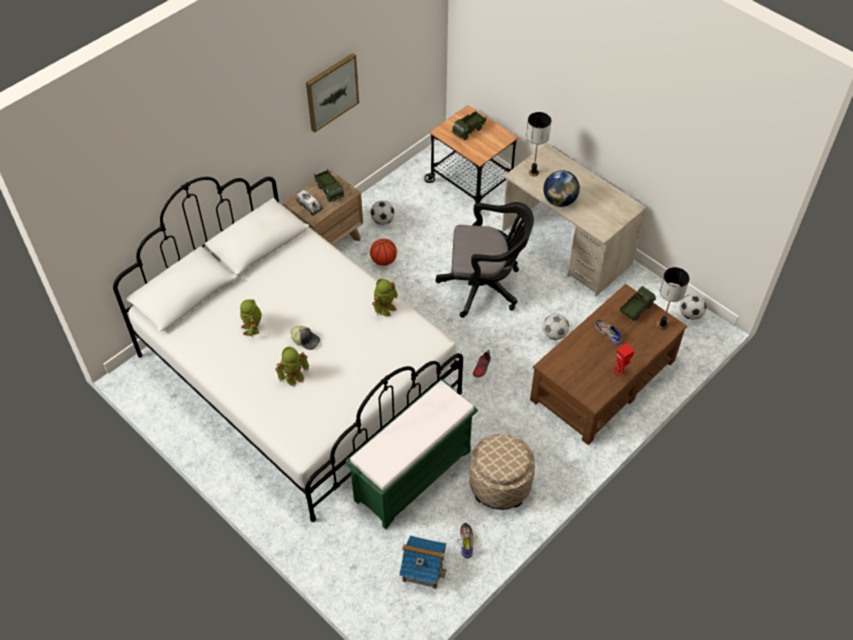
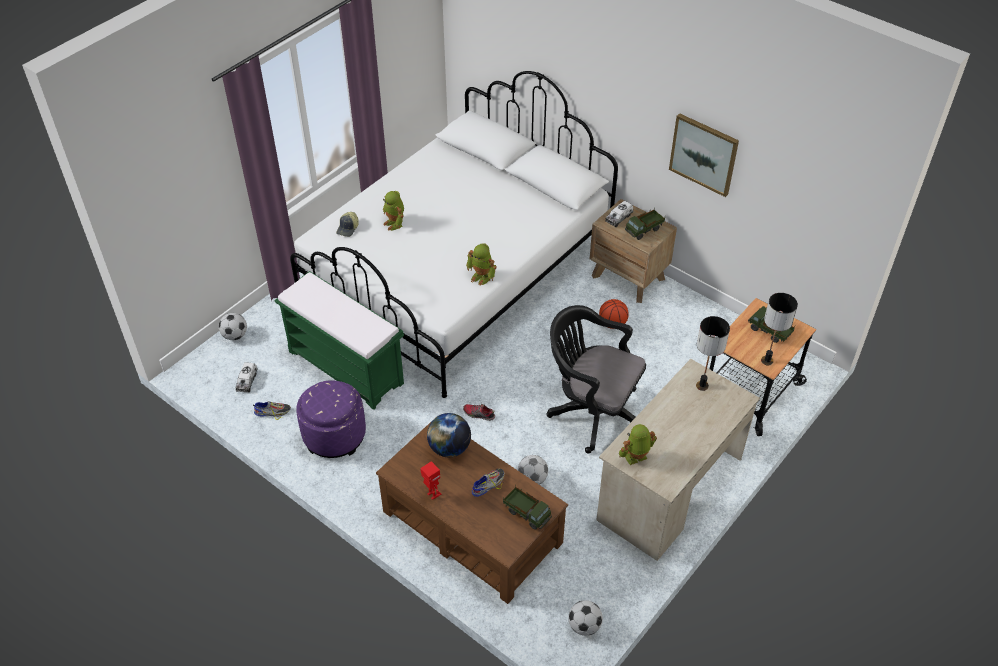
camera: 85 degrees right, 5 degrees down
(253, 328) = (448, 192): toy robot -> toy robot (636, 458)
(306, 340) = (437, 226): cap -> cap (348, 228)
(382, 220) = (670, 318): football -> football (235, 335)
(423, 568) = (247, 381): toy house -> toy truck
(485, 286) = (592, 412): black office chair -> black office chair turned 120 degrees clockwise
(500, 485) = (334, 435): beige ottoman -> purple ottoman
(559, 201) = (659, 411): globe -> globe (449, 448)
(662, 325) = (505, 540): table lamp -> table lamp (767, 361)

